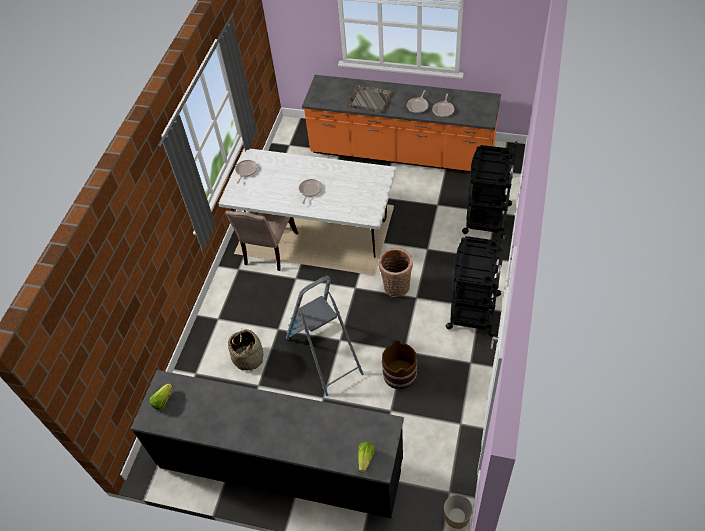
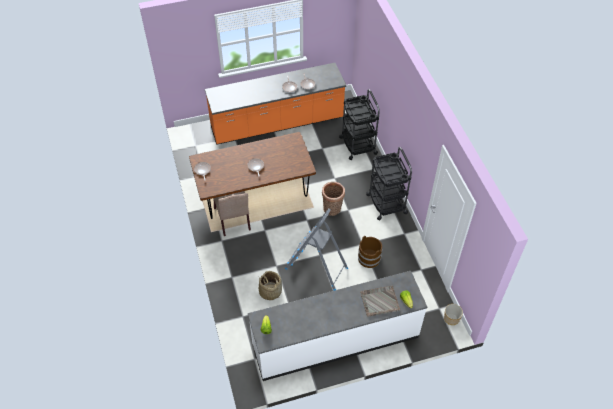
camera: 35 degrees left, 0 degrees up
(280, 463) = (335, 341): black counter -> white counter
(314, 229) = (254, 194): white dining table -> brown dining table
(369, 99) = (254, 93): grey tray -> grey tray (379, 301)

